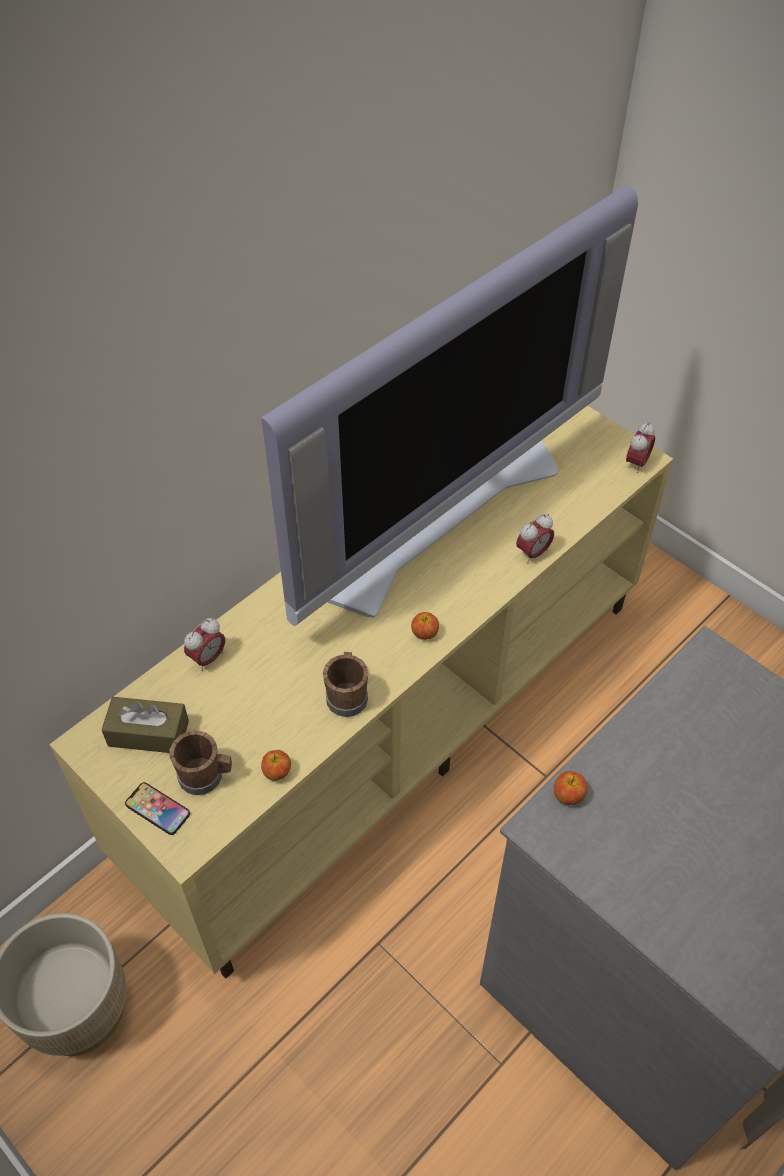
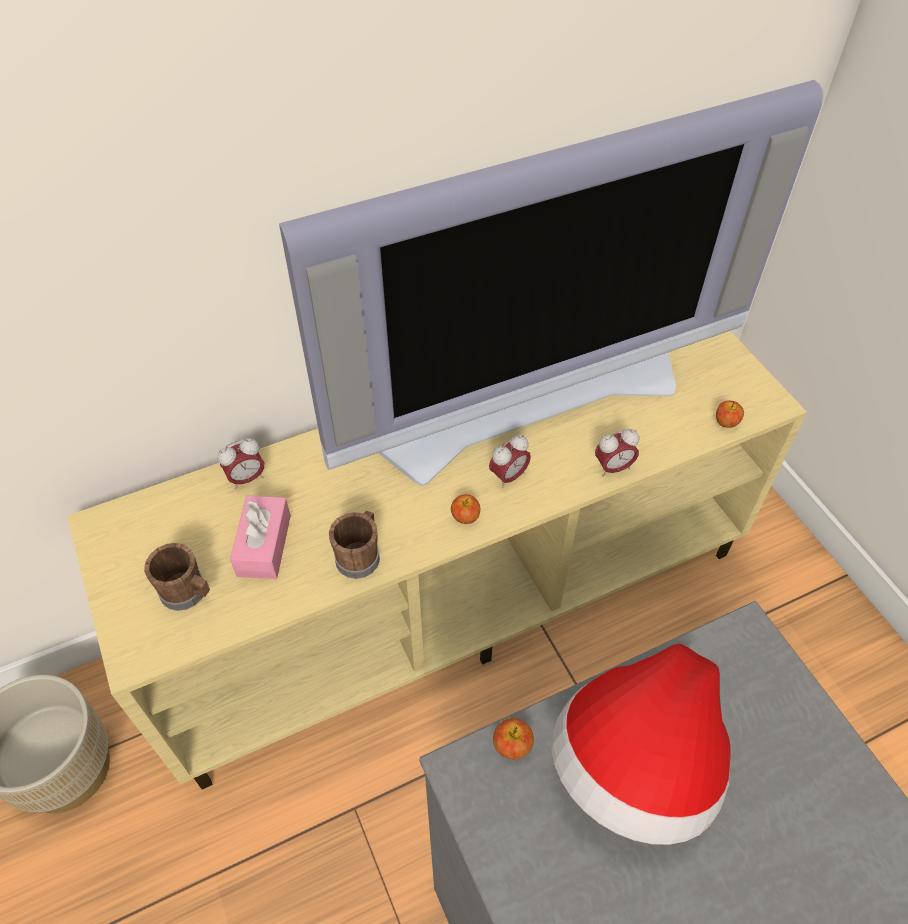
camera: 20 degrees right, 0 degrees up
(148, 733) = (157, 533): brown tissue box -> none
(157, 809) = (128, 610): phone -> none
(255, 713) = (264, 545): none -> pink tissue box
(277, 772) = (256, 611): apple -> apple (726, 422)
(636, 463) = (764, 406): alarm clock -> alarm clock (508, 476)
(667, 778) = (636, 766): none -> hat

